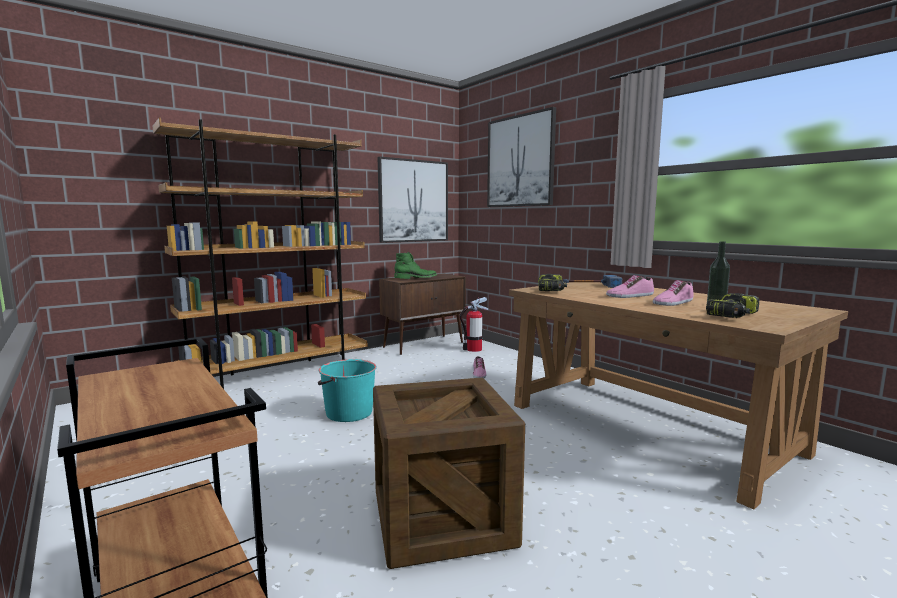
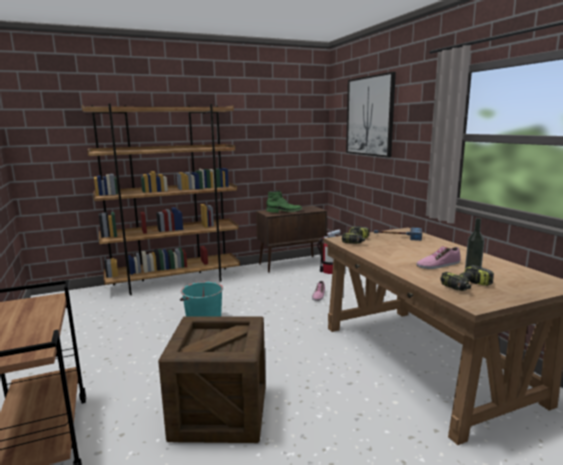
camera: 15 degrees right, 5 degrees up
(413, 201) = (286, 147): picture -> none
(629, 296) = (413, 253): shoe -> none

